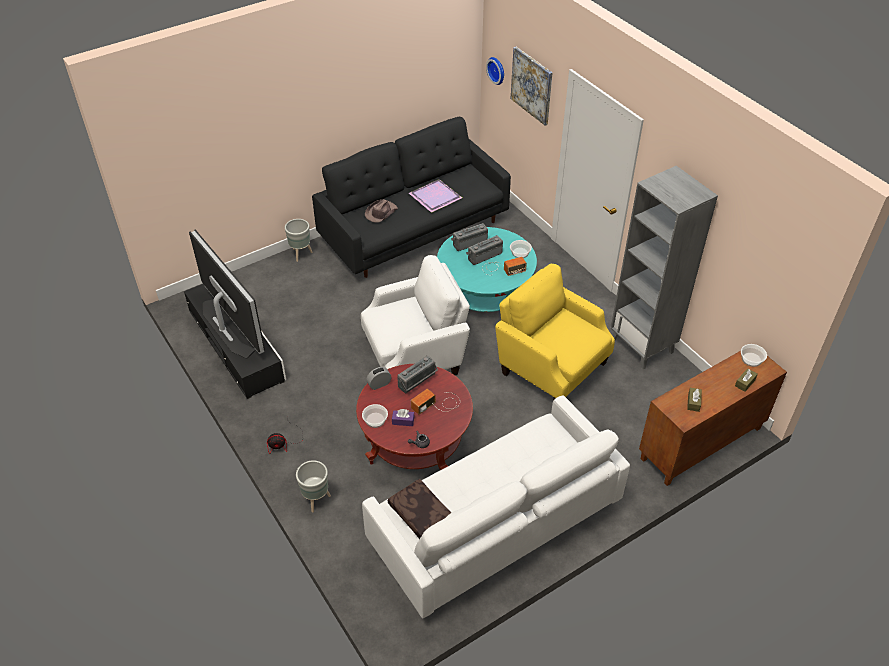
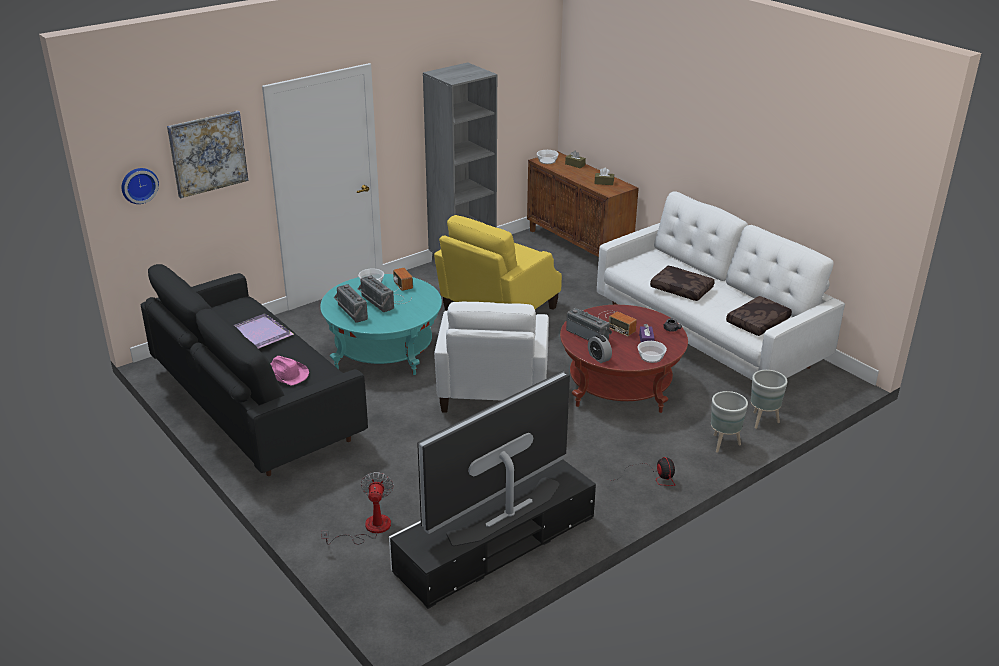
camera: 95 degrees left, 15 degrees down
(269, 288) = (369, 528): none -> fan
(301, 254) = (292, 506): grey planter -> grey planter (762, 421)
(381, 212) = (284, 374): brown hat -> pink hat
(415, 355) = (493, 393): white armchair -> white armchair turned 150 degrees counterclockwise
(494, 463) = (682, 289): none -> brown pillow

